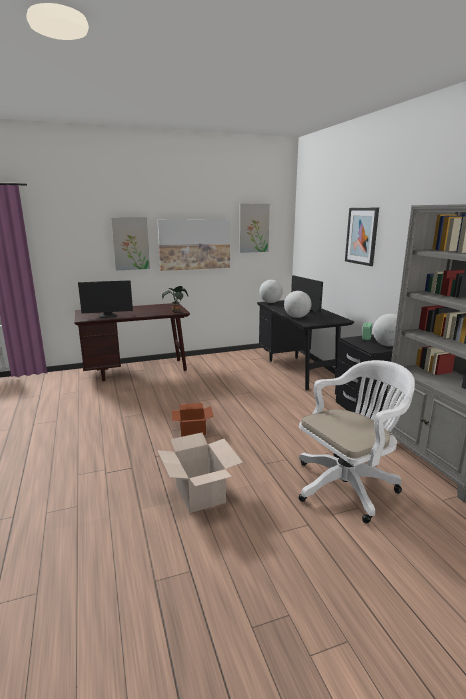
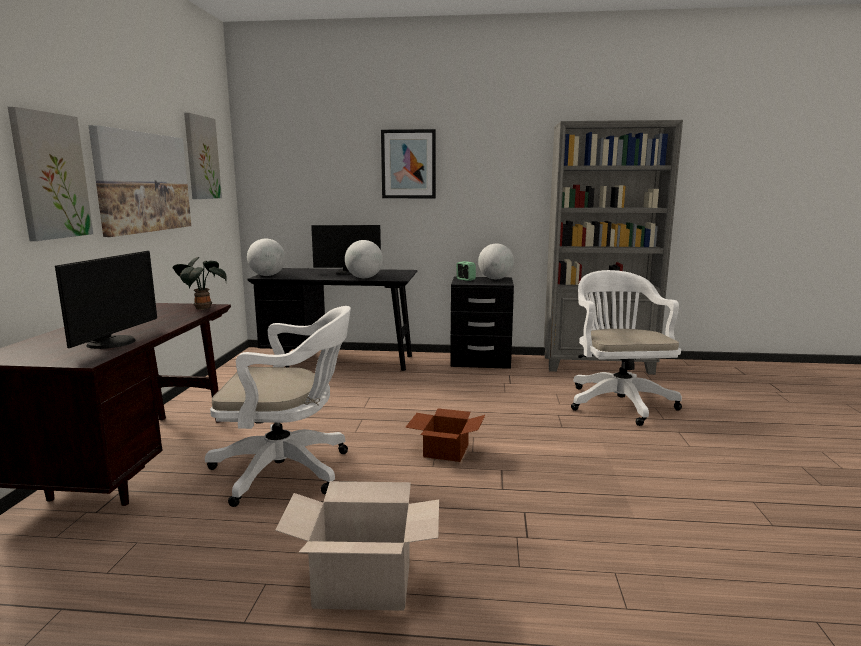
camera: 65 degrees left, 5 degrees down
(145, 398) = (288, 471): none -> white office chair
(199, 493) = (609, 473): cardboard box -> cardboard box (362, 585)

